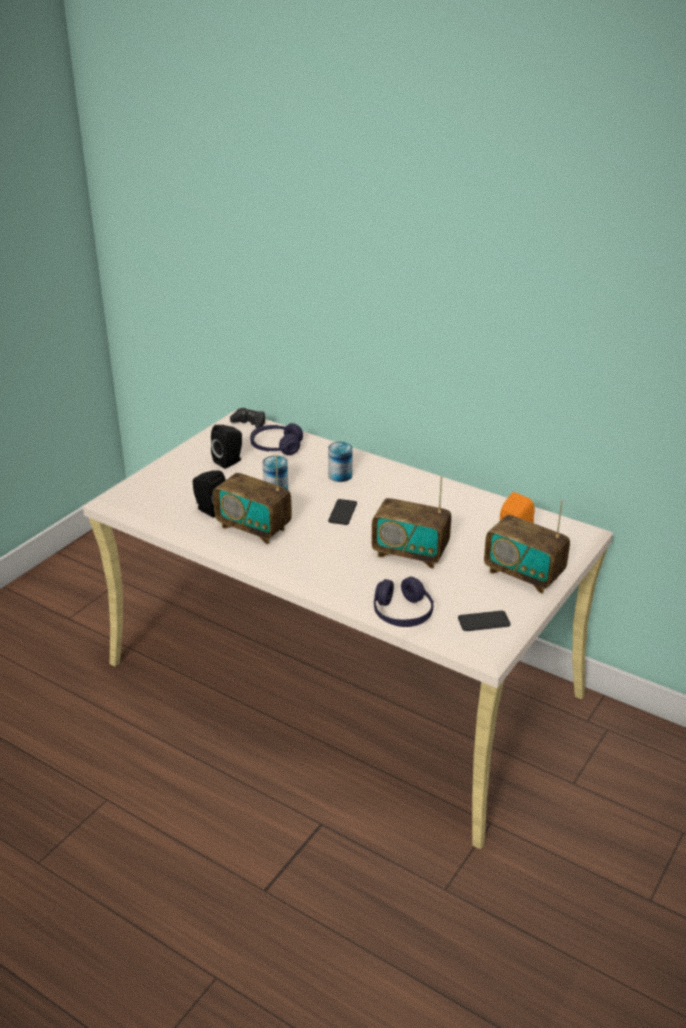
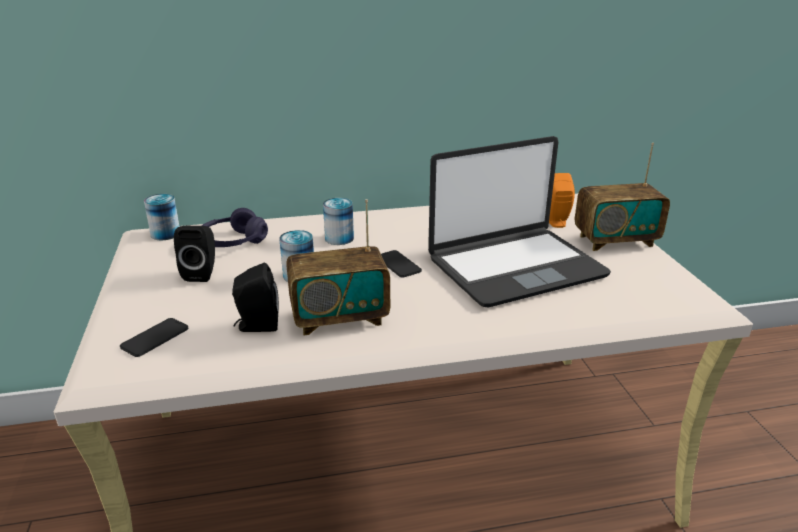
camera: 45 degrees left, 5 degrees down
(249, 422) = (165, 234): black game controller -> can
(402, 613) = (608, 314): purple headphones -> none
(410, 553) = (515, 267): radio -> laptop
(484, 621) = (667, 286): phone -> phone (155, 338)

